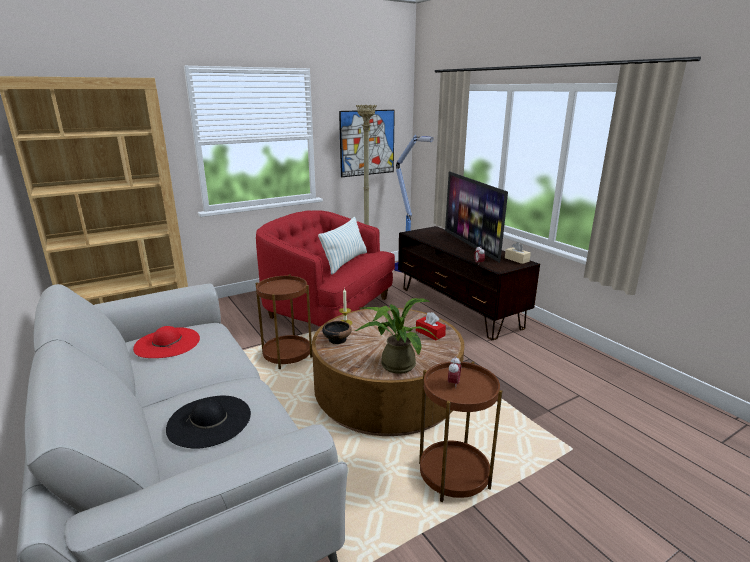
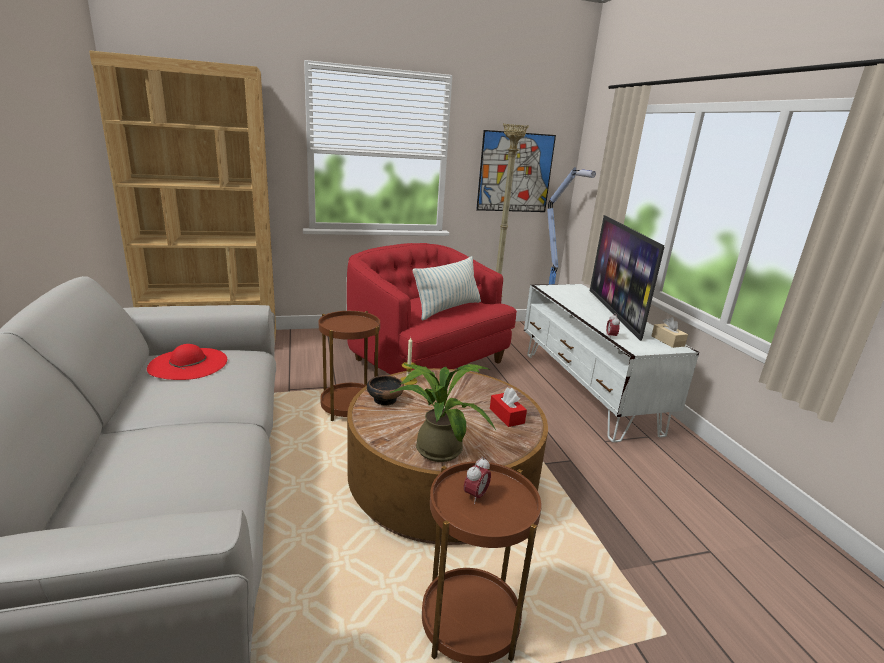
camera: 15 degrees right, 0 degrees up
(209, 420) = (154, 468): black hat -> none
(458, 307) = (586, 390): brown tv stand -> white tv stand

